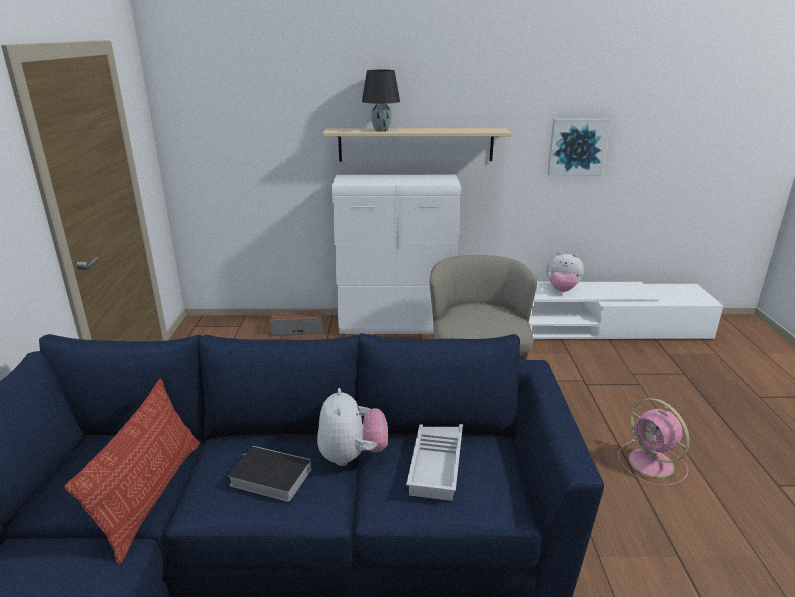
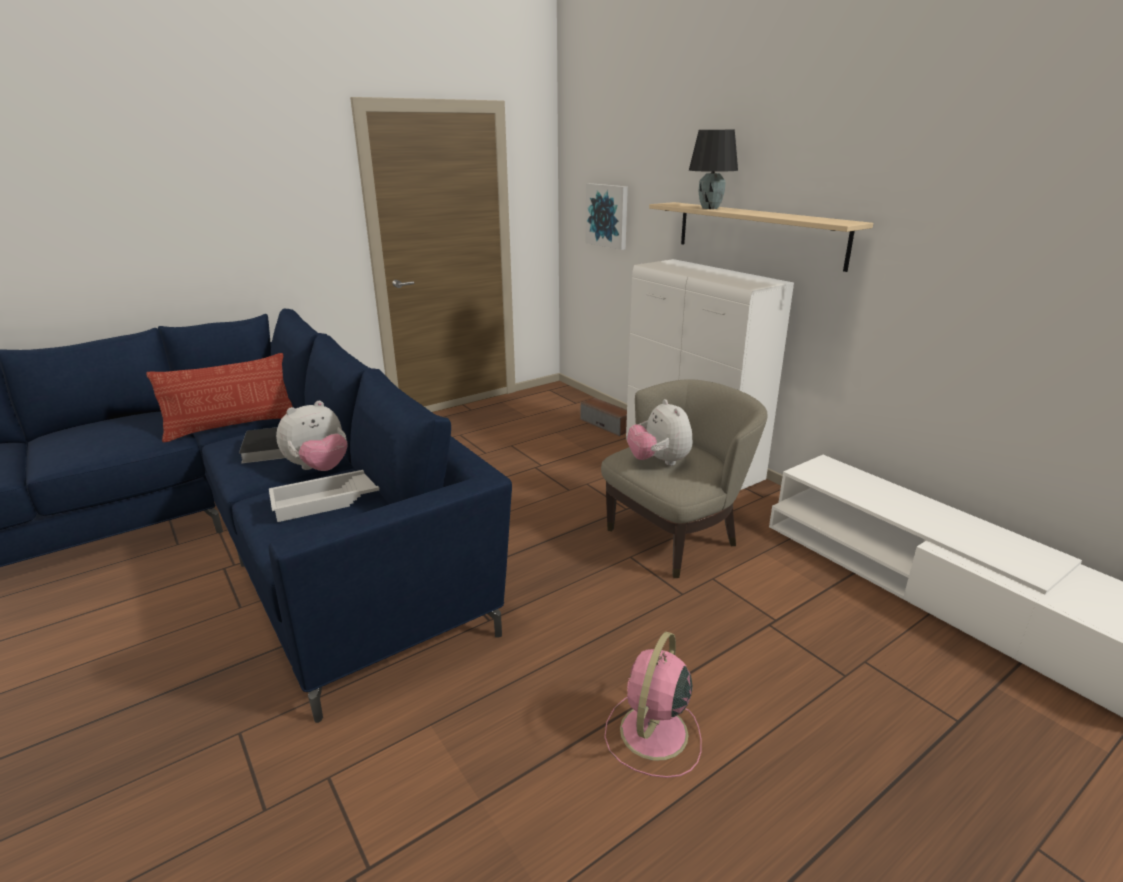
camera: 55 degrees right, 0 degrees up
(562, 290) = (896, 503): plush toy -> plush toy (659, 462)
(577, 147) = (987, 269): picture -> picture (607, 215)

